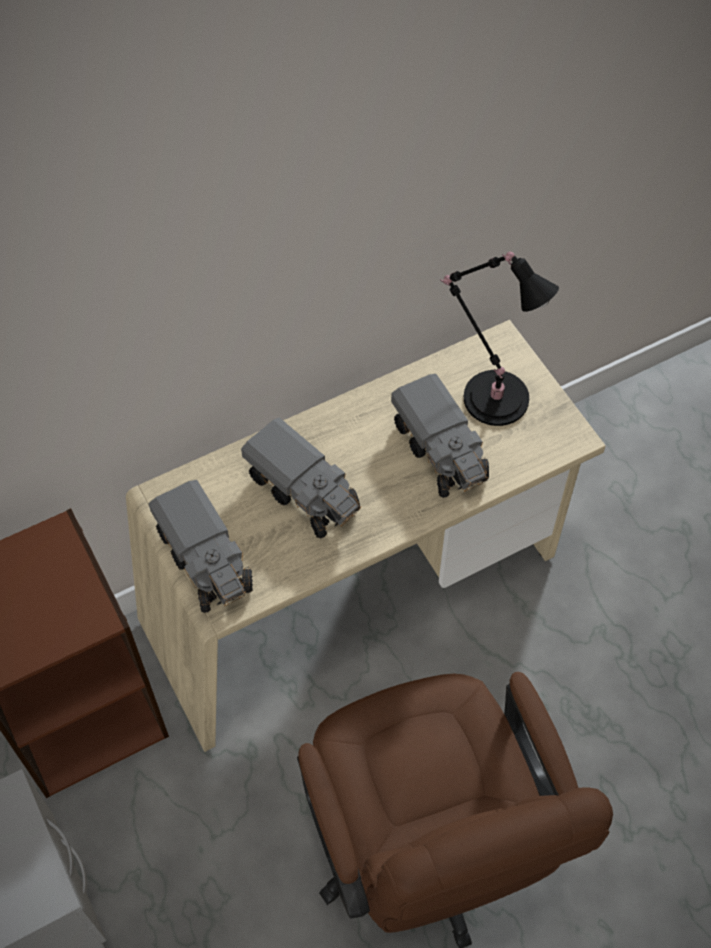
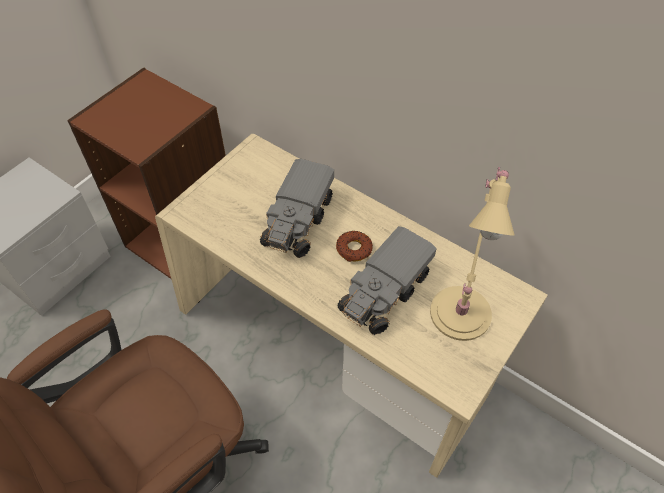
camera: 65 degrees right, 5 degrees down
(206, 561) = (215, 190): toy truck -> none
(371, 454) = (354, 249): none -> donut
(491, 395) = (461, 308): black table lamp -> beige table lamp

